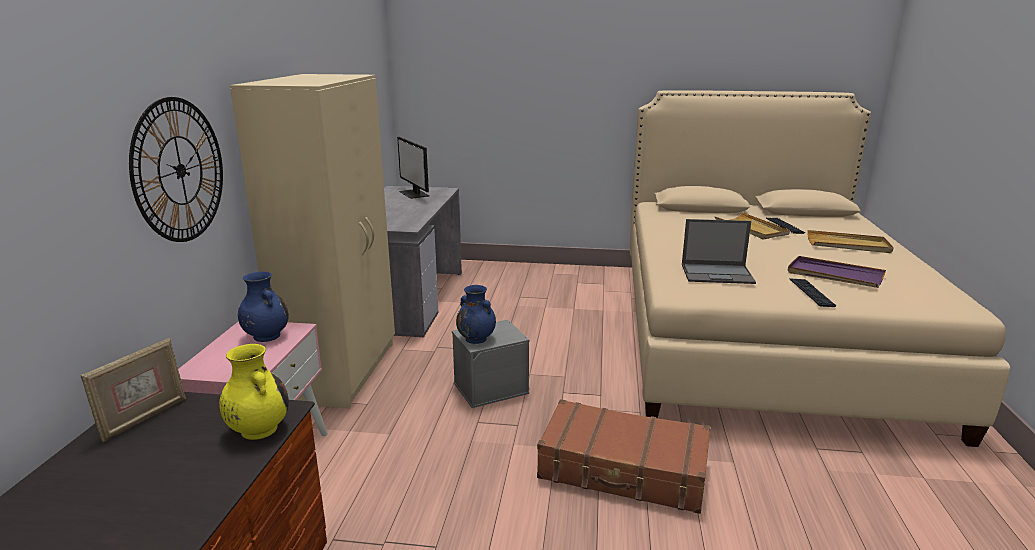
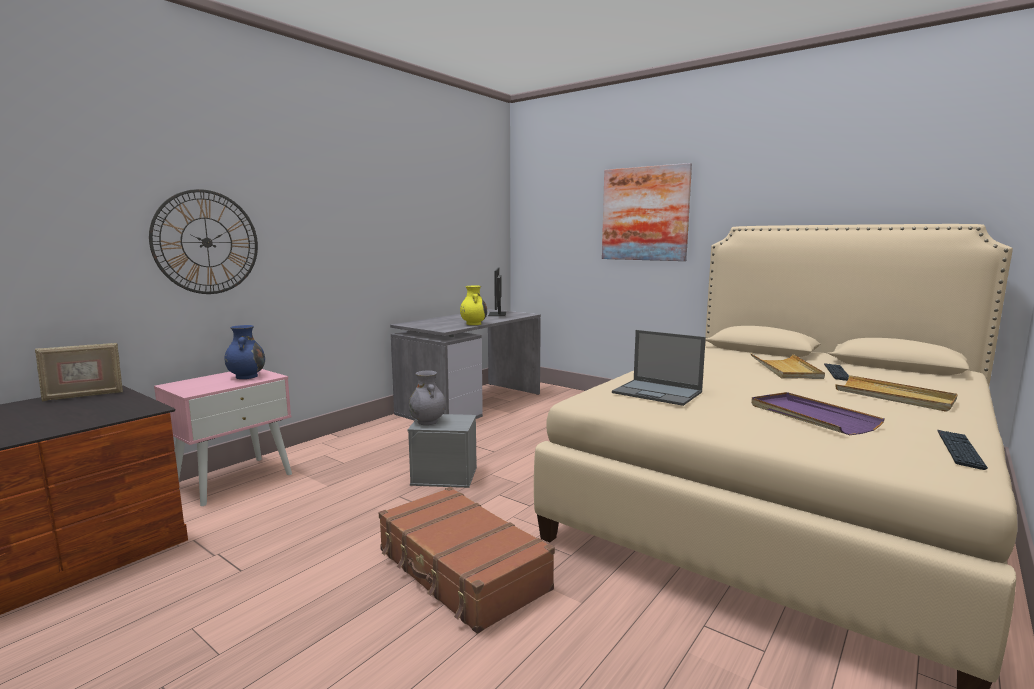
camera: 30 degrees right, 10 degrees down
(258, 429) = (114, 413): yellow vase -> yellow vase (473, 324)
(343, 371) = (360, 438): beige wardrobe -> none
(476, 339) = (428, 422): blue vase -> grey vase
(563, 74) = (645, 214): none -> picture
(811, 293) = (741, 424): keyboard -> keyboard (959, 450)

